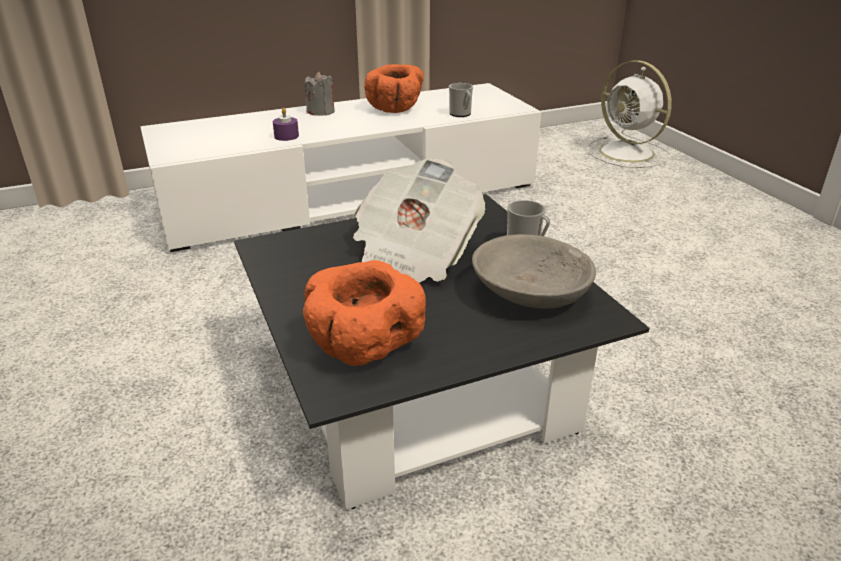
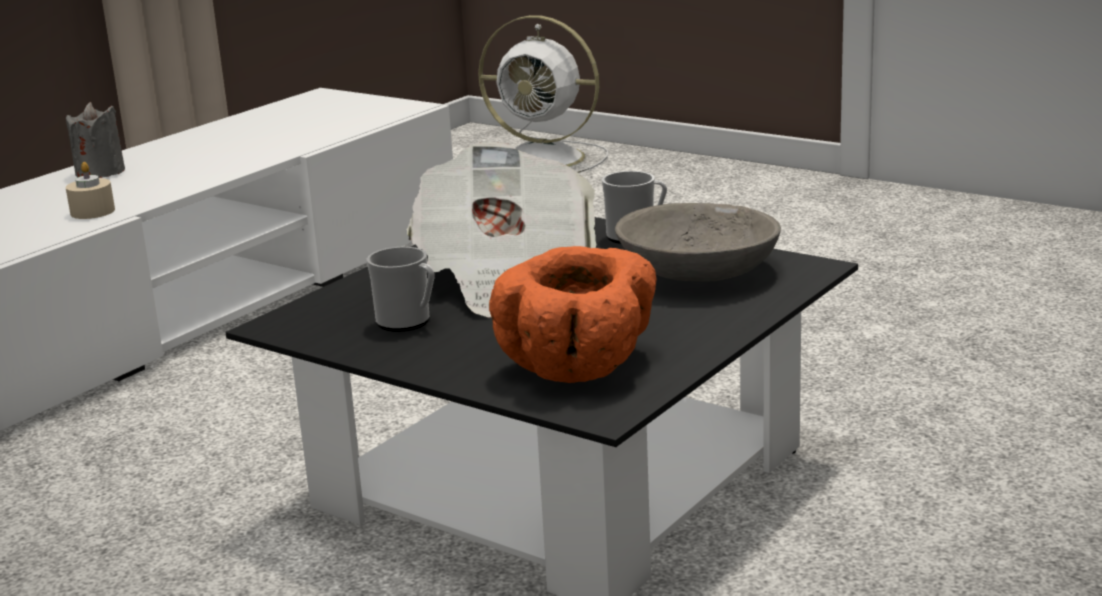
camera: 30 degrees left, 10 degrees down
(286, 136) = (92, 212): purple candle -> beige candle
(396, 109) = (223, 144): orange bowl -> none
(461, 114) = (337, 130): mug -> mug (408, 322)

